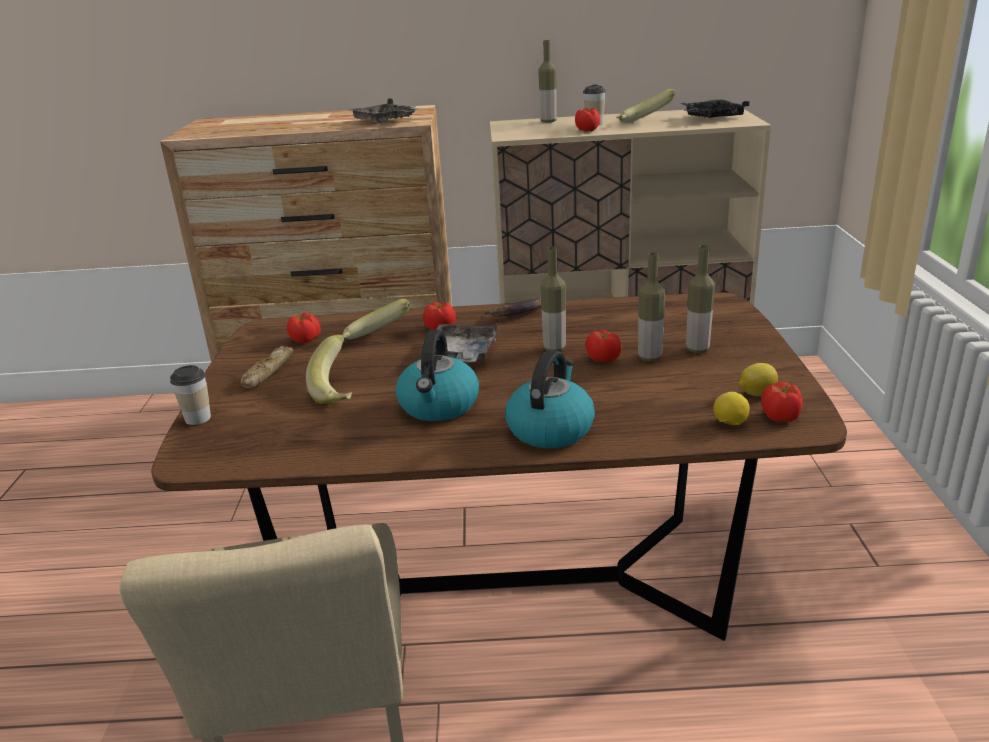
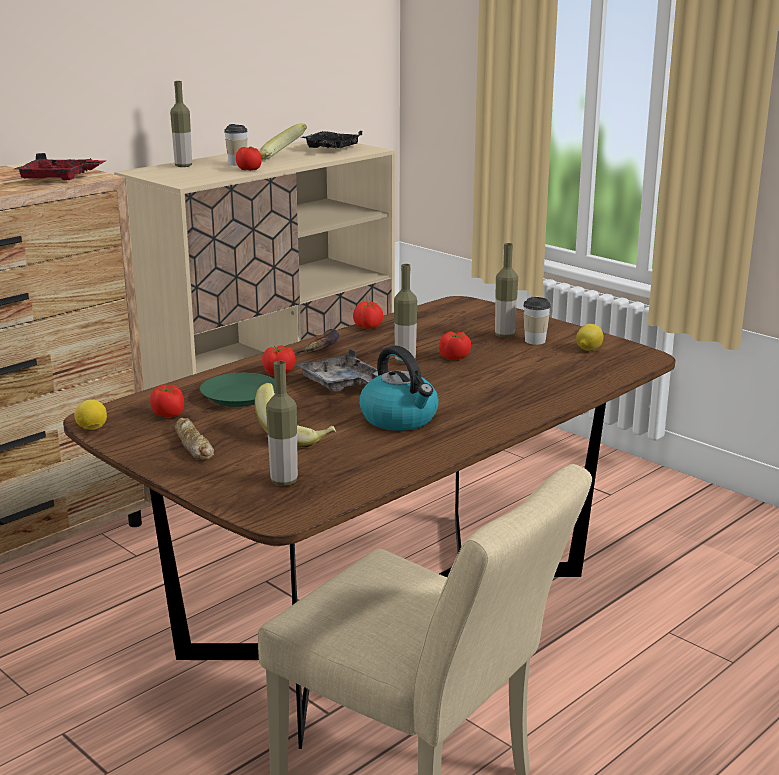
camera: 45 degrees left, 5 degrees down
(198, 418) = (210, 492): cup -> cup (535, 341)
(374, 340) = (238, 396): banana -> green plate
(385, 121) = (59, 179): grey tray -> red tray
(550, 429) = (507, 406): kettle -> none
(649, 358) = (484, 348): bottle -> bottle (284, 481)
(730, 423) = (604, 369): lemon -> lemon (92, 429)
(779, 417) = (624, 357): tomato -> tomato (368, 327)

